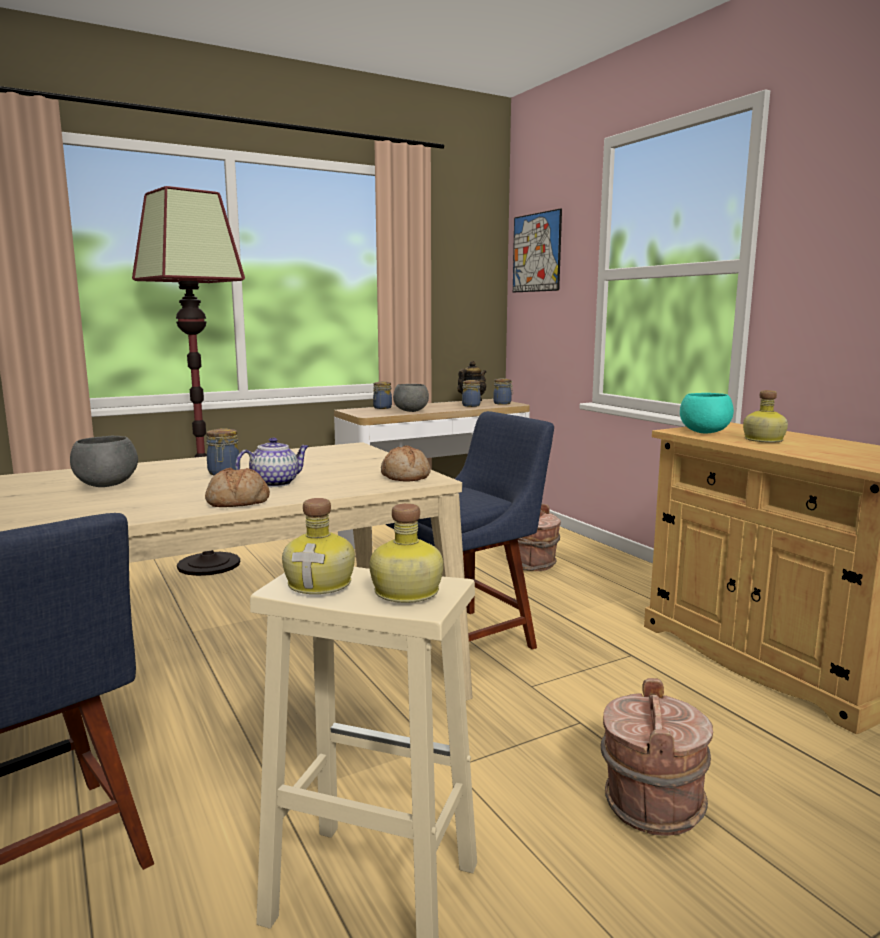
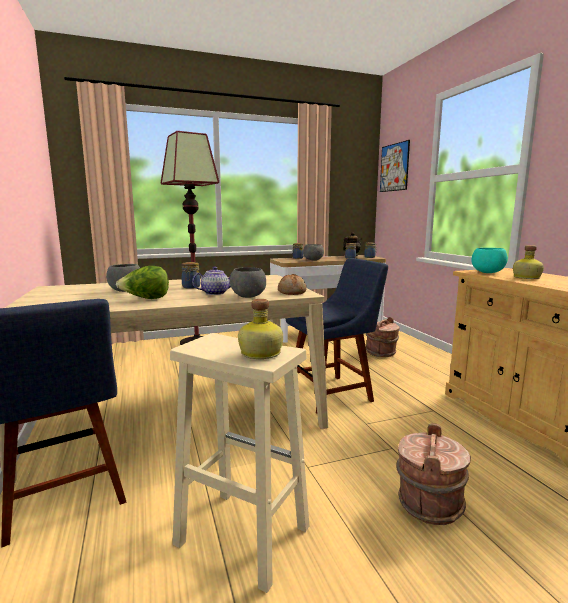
camera: 10 degrees right, 0 degrees up
(155, 501) = (146, 299): none -> lettuce
(237, 502) = (189, 301): bread -> none
(322, 583) = (213, 346): bottle -> none
(335, 488) = (247, 297): none -> grey bowl

